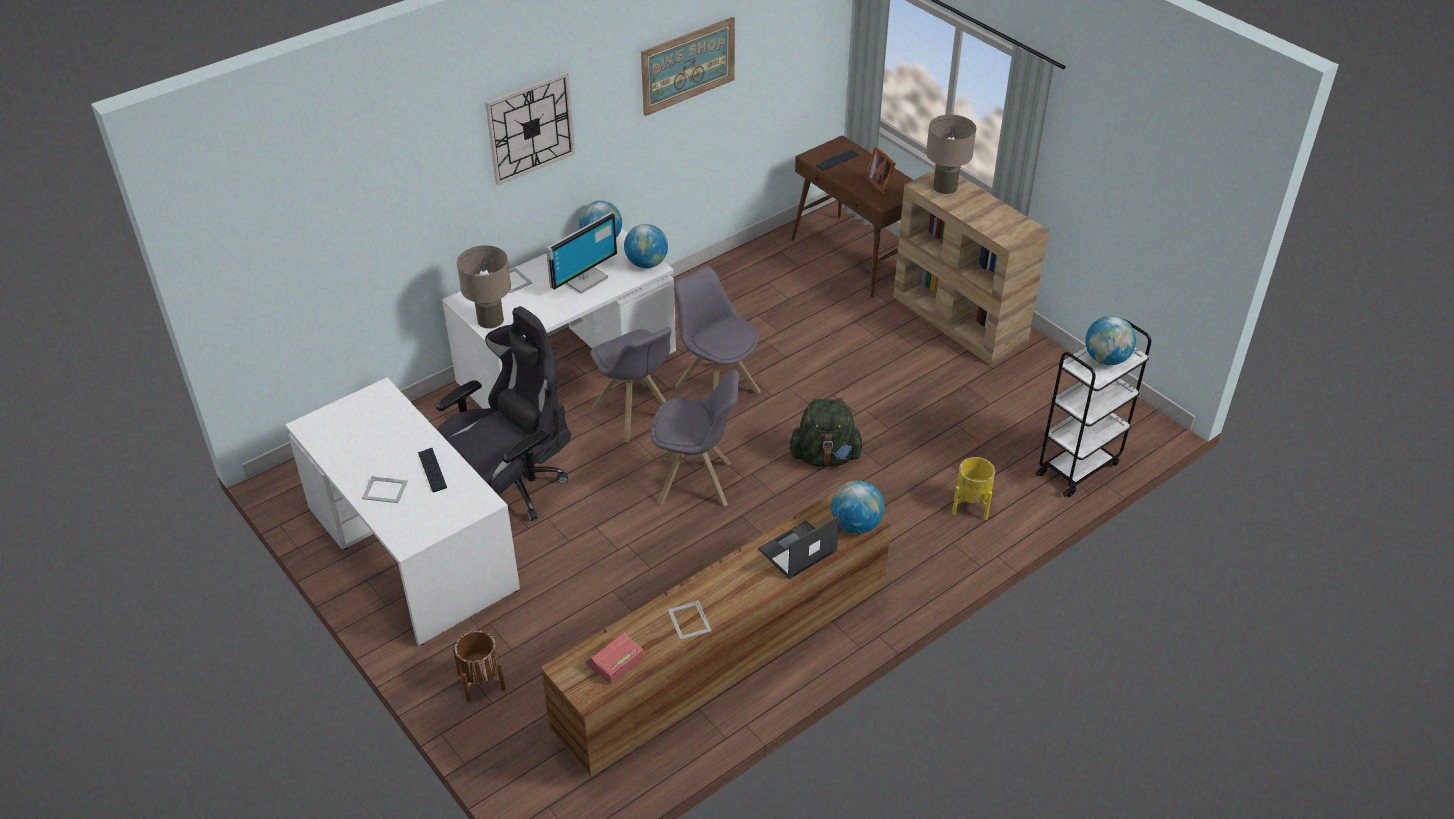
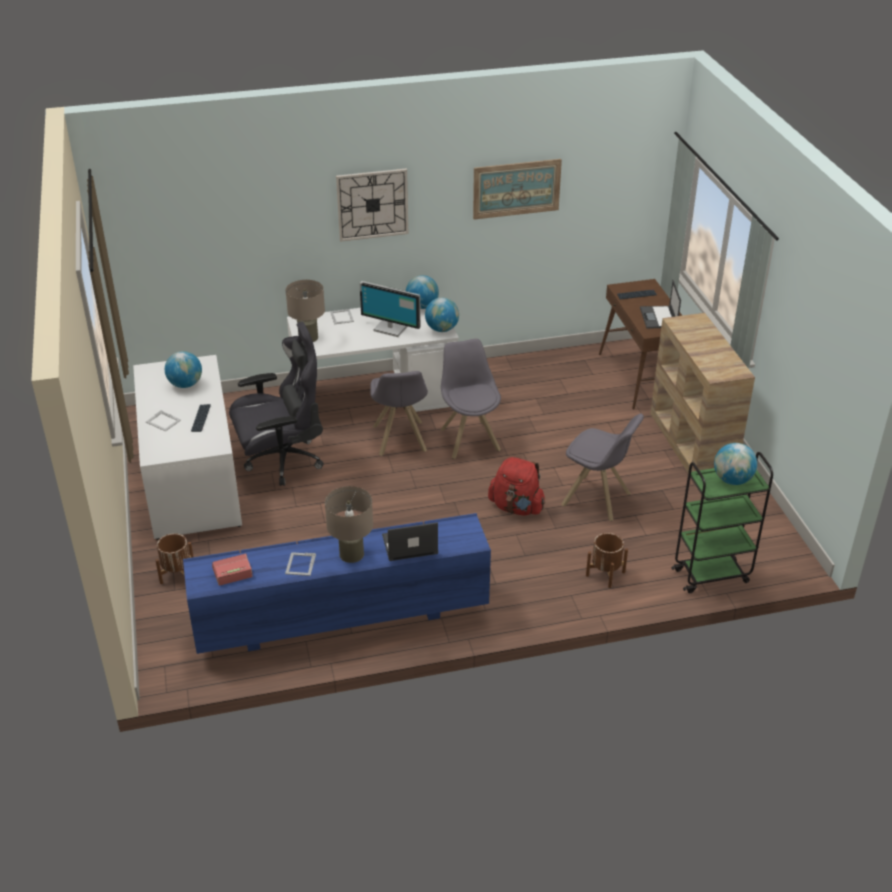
camera: 25 degrees right, 5 degrees down
(584, 279) = (391, 328): monitor -> monitor turned 45 degrees clockwise
(695, 482) = (410, 496): grey chair -> grey chair (597, 499)
(724, 668) = (342, 622): brown cabinet -> blue cabinet
(825, 457) = (516, 507): green backpack -> red backpack
(855, 525) = (464, 541): globe -> globe (185, 384)
(880, 183) = (658, 318): picture frame -> laptop
(945, 187) = (693, 327): beige table lamp -> beige table lamp (351, 554)
(971, 505) = (605, 574): yellow planter -> brown planter
(1078, 471) = (711, 577): white cart -> green cart

